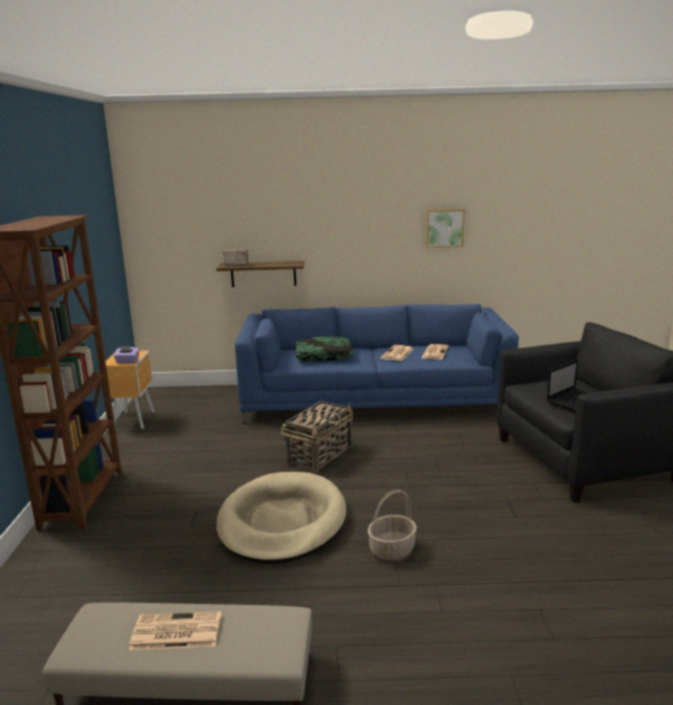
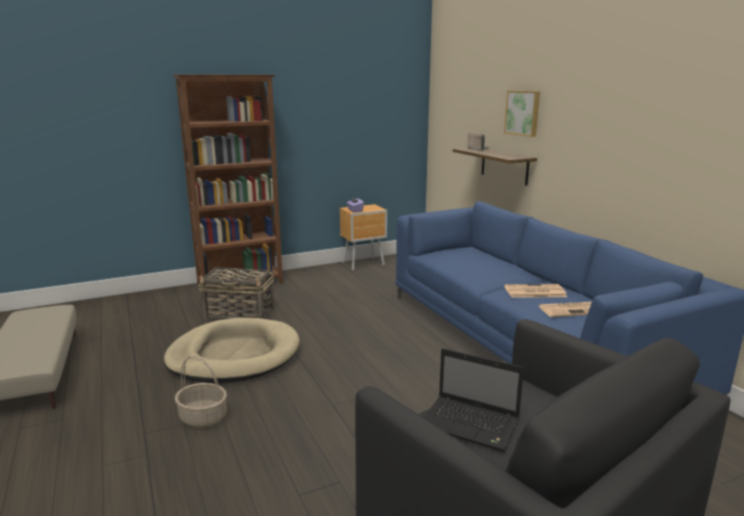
camera: 65 degrees right, 0 degrees up
(175, 632) = (29, 333): newspaper -> none
(319, 455) = (365, 344): basket -> basket (240, 313)
(323, 356) = (476, 263): pillow -> none
(444, 228) = (701, 138): picture -> picture (523, 113)

